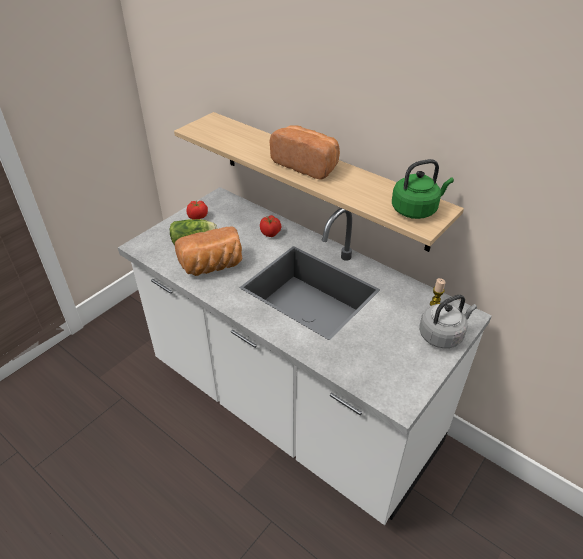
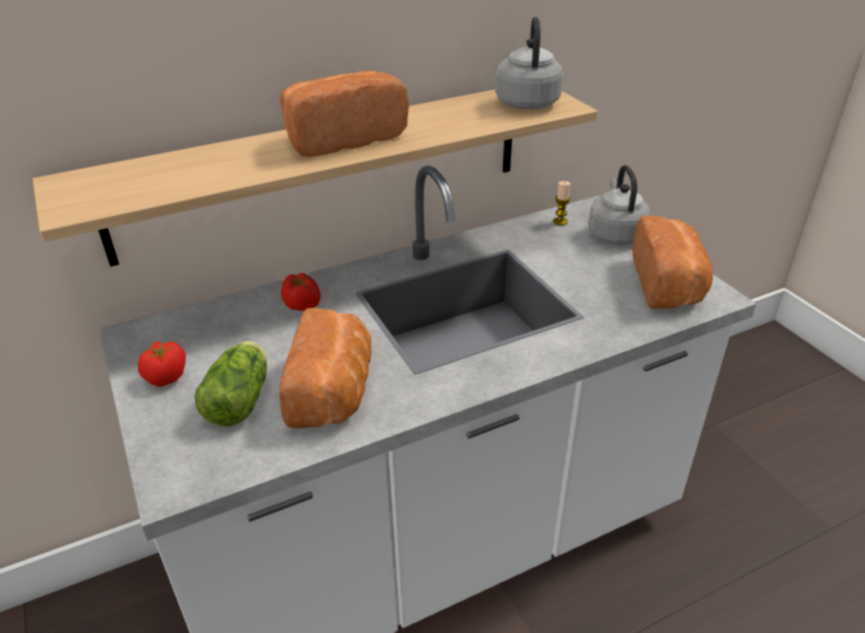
camera: 65 degrees left, 5 degrees down
(396, 375) = (669, 285): none -> bread
(416, 210) = (527, 102): green kettle -> grey kettle

